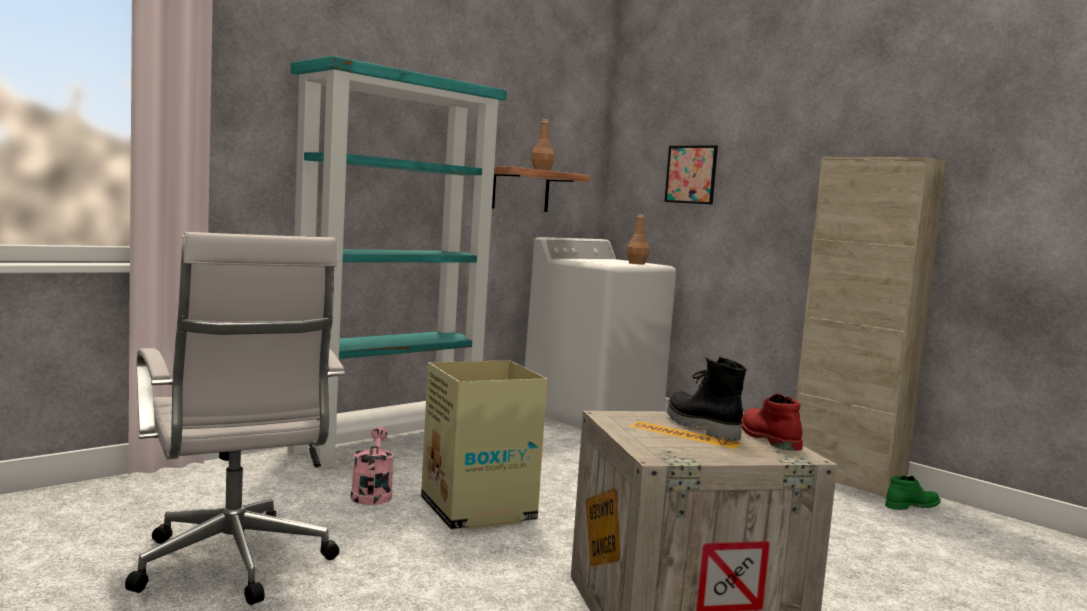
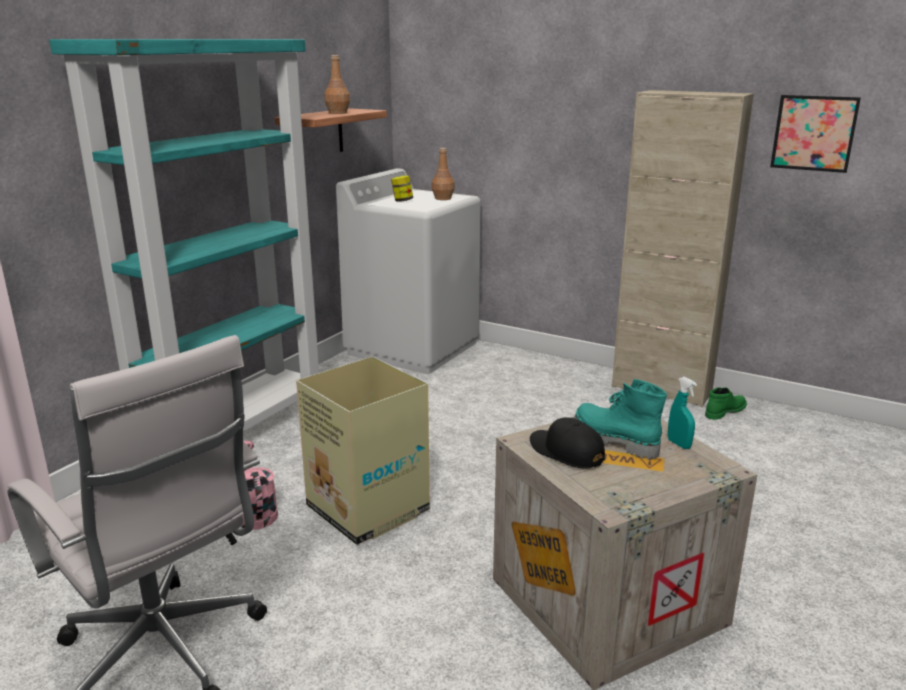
camera: 15 degrees left, 15 degrees up
(595, 261) = (402, 201): none -> jar
(644, 426) = (566, 452): none -> black cap
(691, 174) = (488, 99): picture -> picture (814, 133)
(700, 427) = (613, 440): black boot -> turquoise boot
(768, 438) = (679, 444): red boot -> turquoise spray bottle

